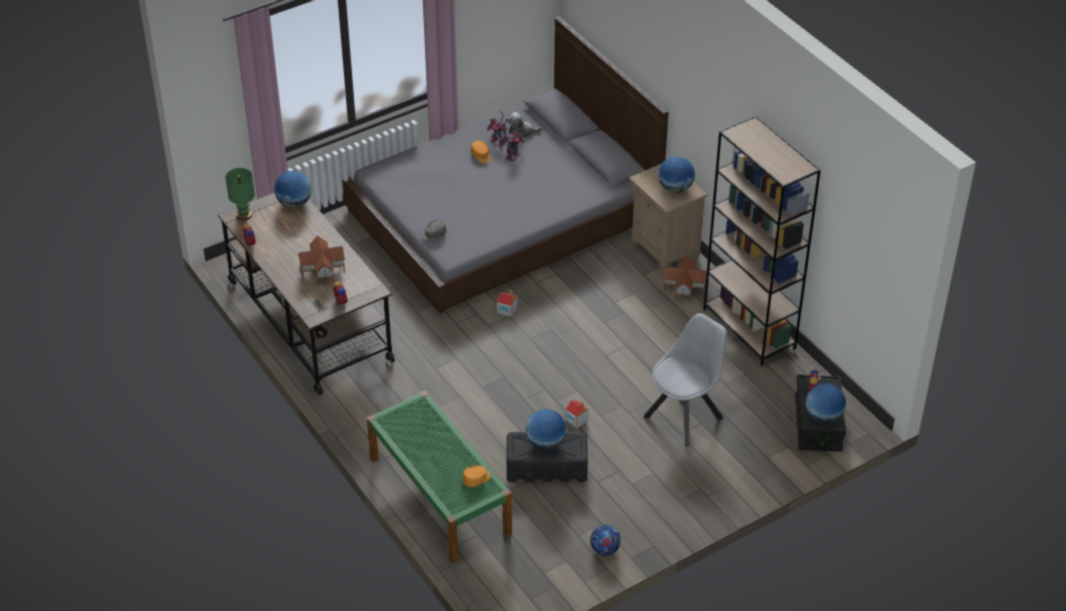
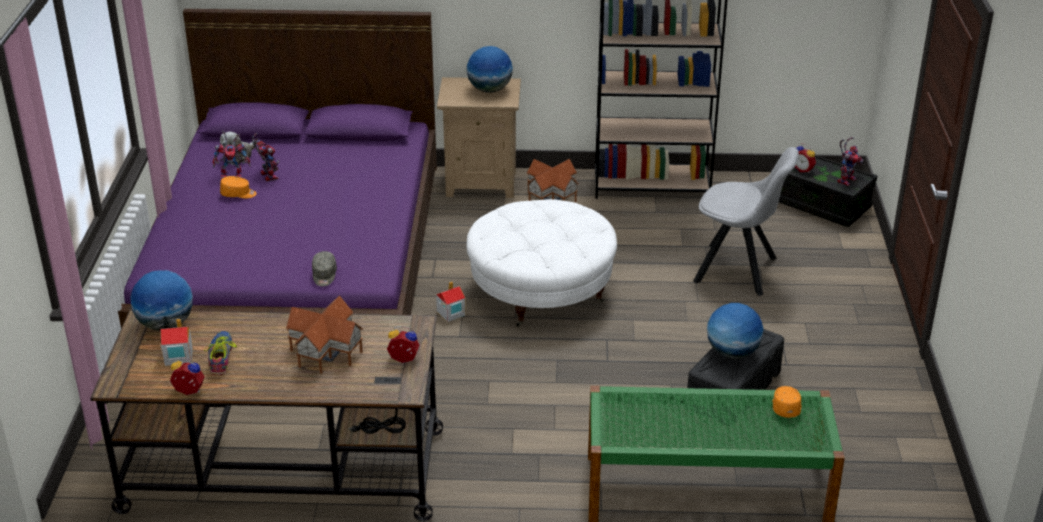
camera: 55 degrees left, 10 degrees down
(244, 215) = (126, 374): green table lamp -> none
(285, 237) = (220, 357): none -> shoe
(503, 214) = (295, 253): grey bed -> purple bed
(568, 336) = (541, 291): none -> white ottoman
(576, 420) = (676, 338): toy house -> toy house (178, 356)
(605, 550) = (897, 402): football -> none
(685, 416) = (738, 270): grey chair -> grey chair turned 120 degrees clockwise
(823, 416) = (846, 179): globe -> toy robot

